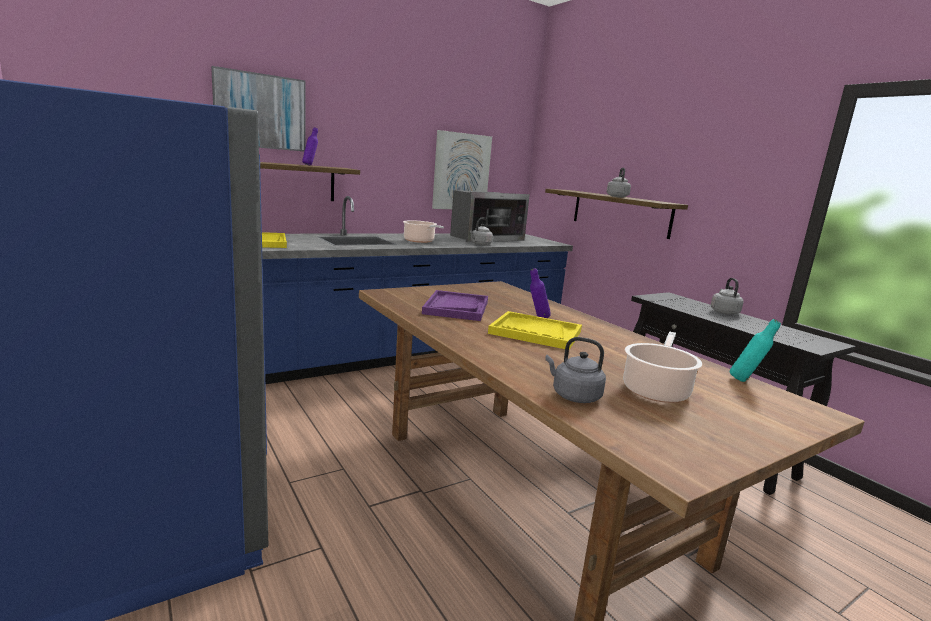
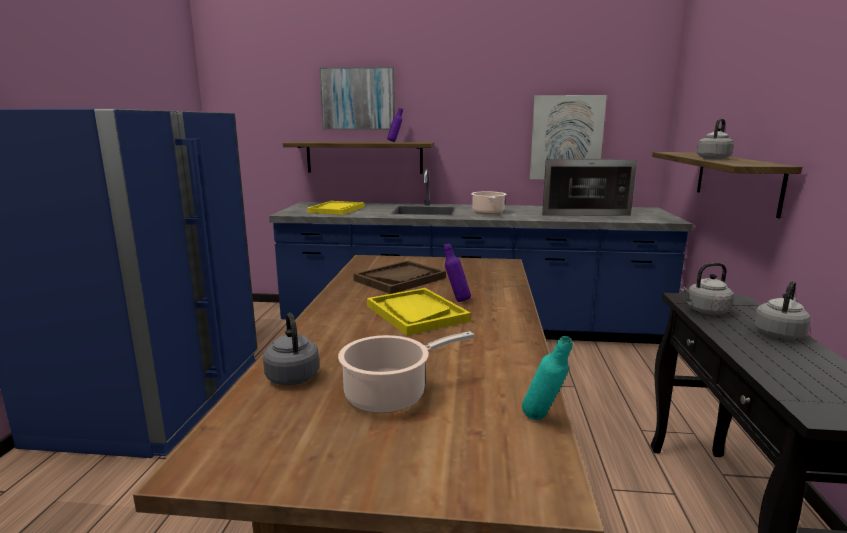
camera: 40 degrees right, 0 degrees up
(456, 307) = (400, 279): purple tray -> brown tray
(480, 244) = (551, 218): grey kettle -> grey kettle (705, 311)

